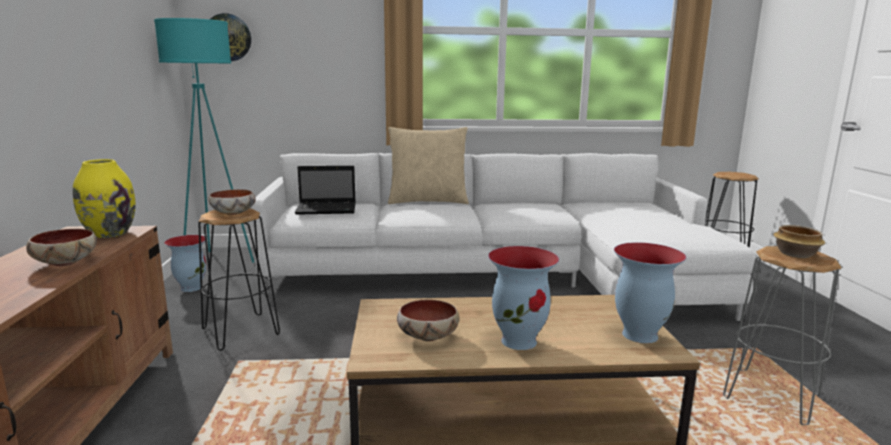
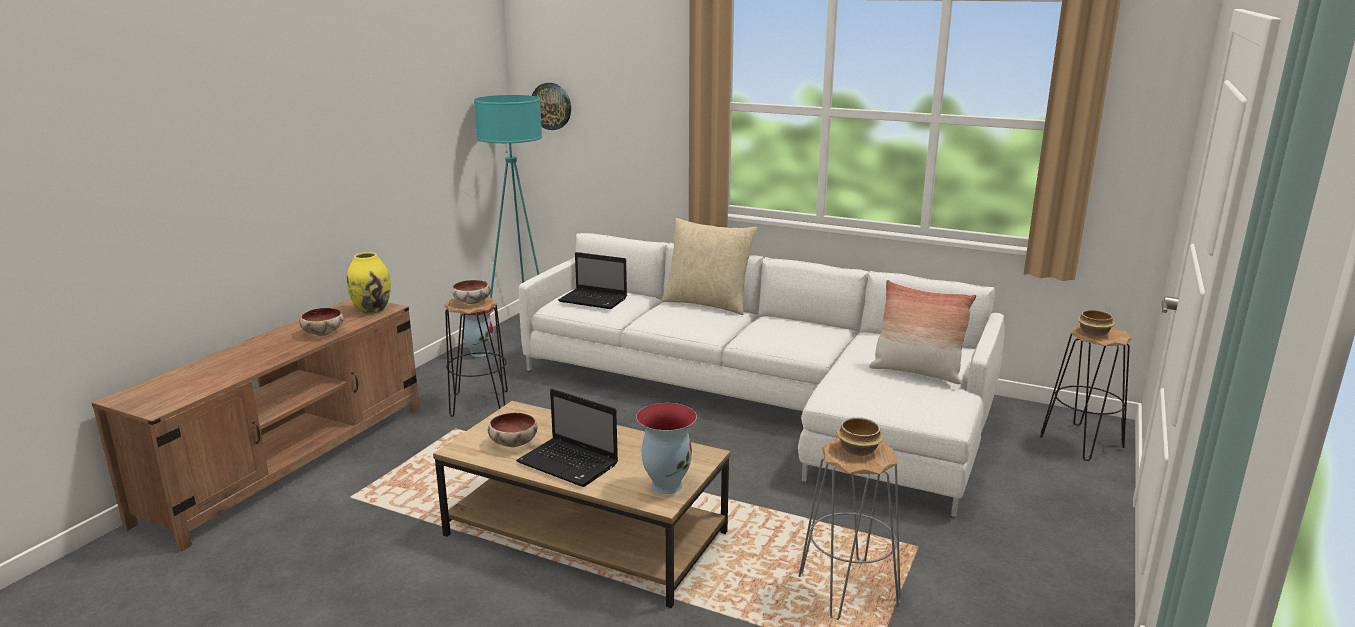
camera: 30 degrees right, 5 degrees up
(519, 341) = (569, 464): vase -> laptop
(654, 217) = (916, 372): none -> pillow
(734, 175) = (1094, 333): none -> bowl

